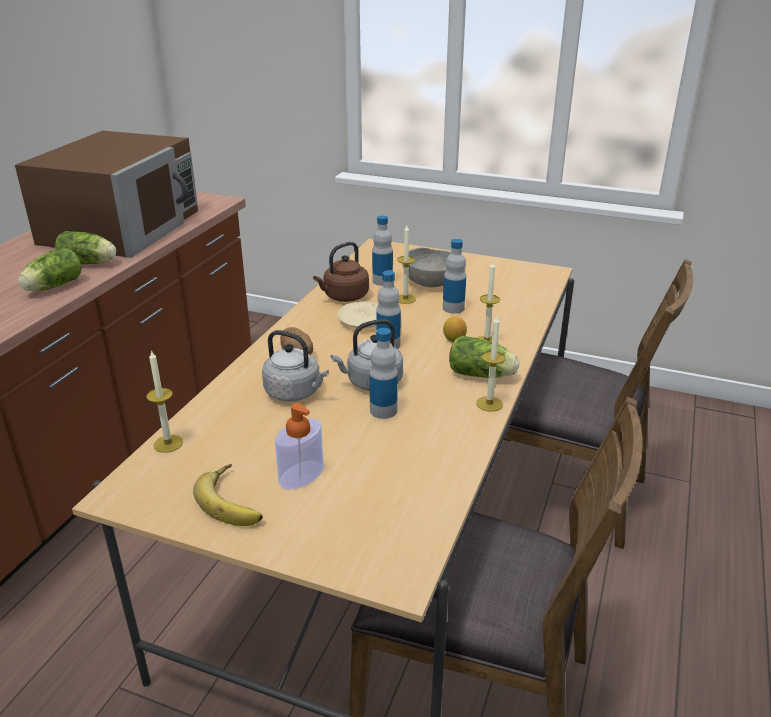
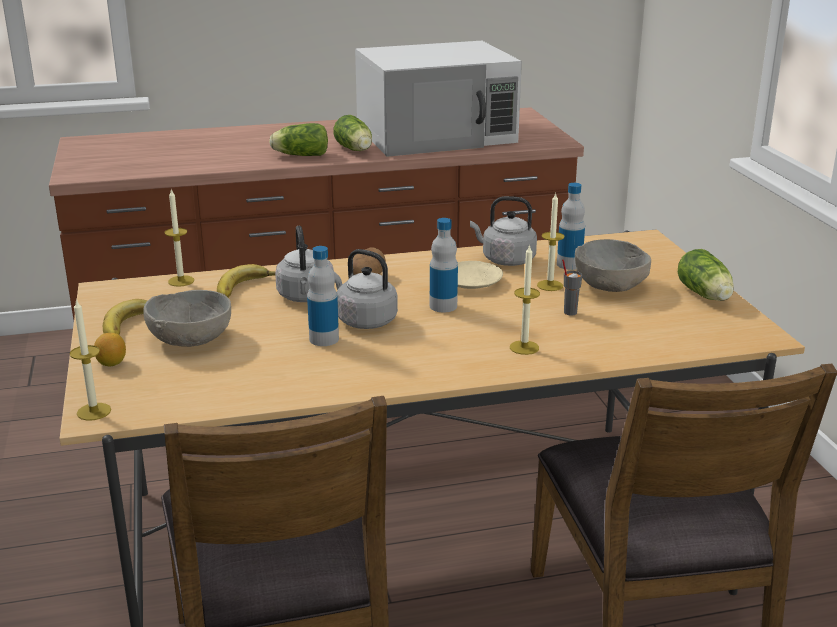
camera: 55 degrees right, 5 degrees down
(123, 226) = (437, 134): brown microwave -> white microwave
(239, 414) = (247, 289): none -> banana
(301, 475) = (191, 338): soap dispenser -> grey bowl
(344, 297) = (505, 260): brown kettle -> grey kettle
(453, 308) = (570, 312): bottle -> grey cup
(454, 340) = (501, 331): lemon -> lemon (111, 363)
(483, 375) = (451, 364): lettuce -> lettuce (705, 295)
(489, 404) = (399, 382): candle -> candle (94, 411)

